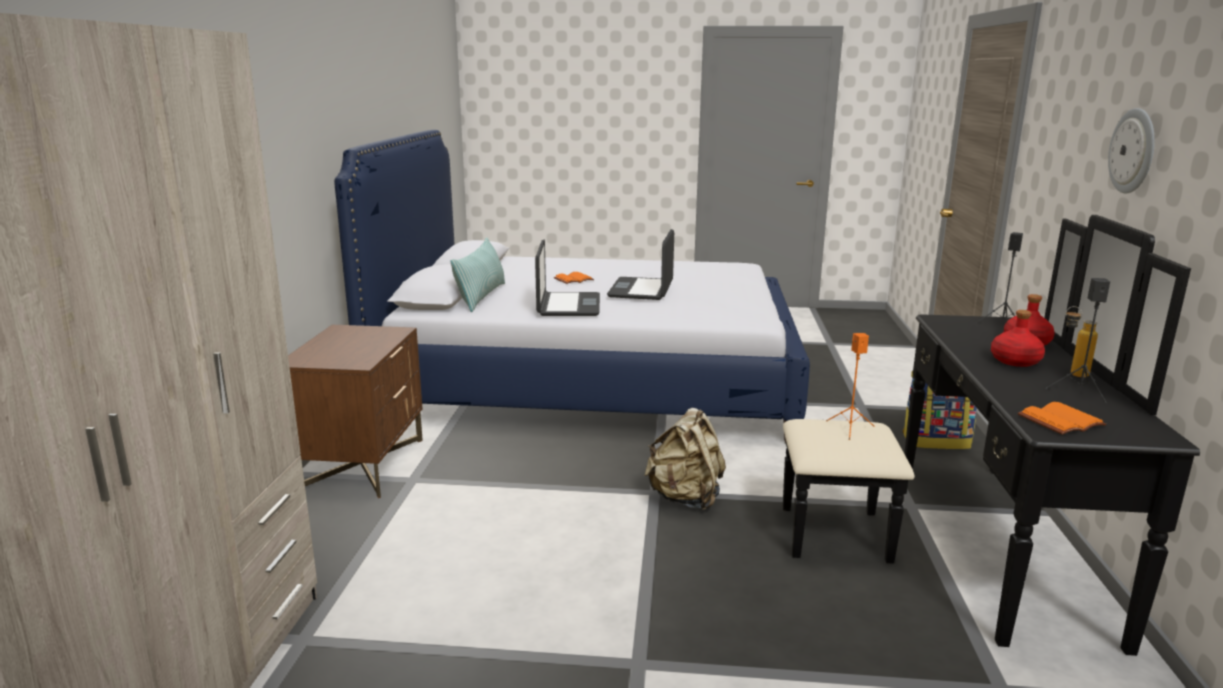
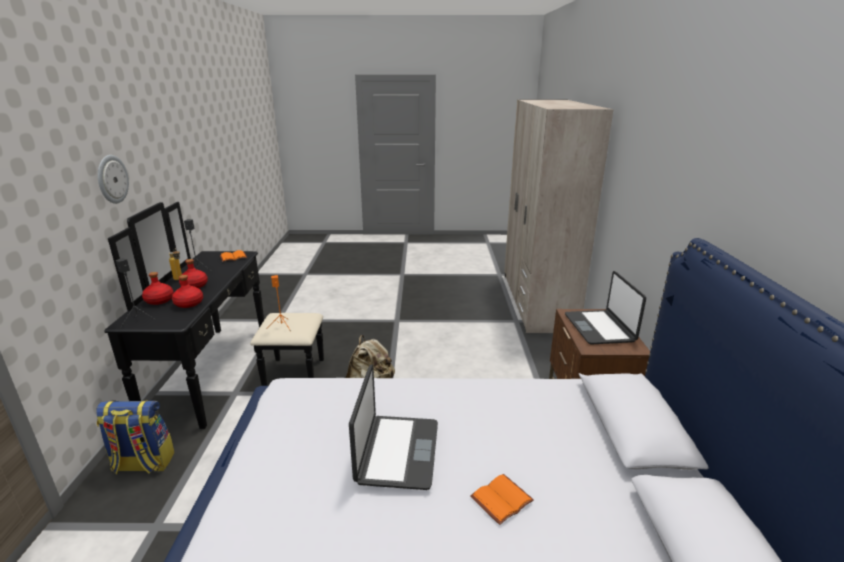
camera: 175 degrees right, 5 degrees up
(481, 296) = (584, 426): pillow -> none
(568, 306) = (475, 405): laptop -> laptop (600, 328)
(968, 337) = (188, 304): none -> red bottle

